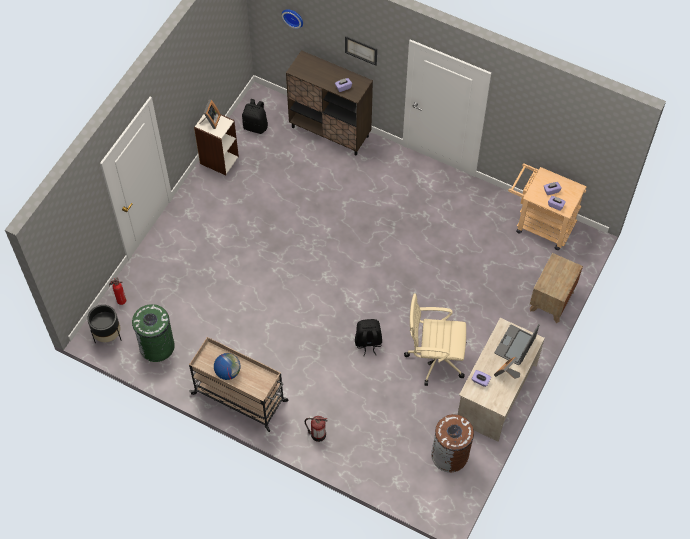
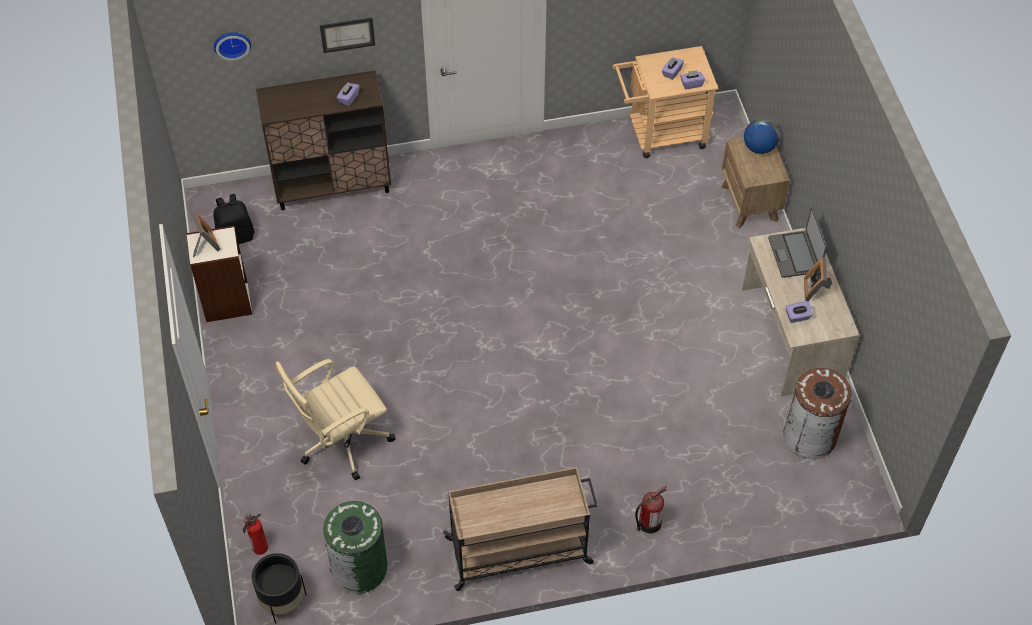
camera: 40 degrees left, 5 degrees down
(228, 372) = (510, 515): globe -> globe (759, 147)
(368, 343) = (604, 383): black backpack -> none
(434, 357) = (690, 346): beige office chair -> beige office chair (341, 440)

